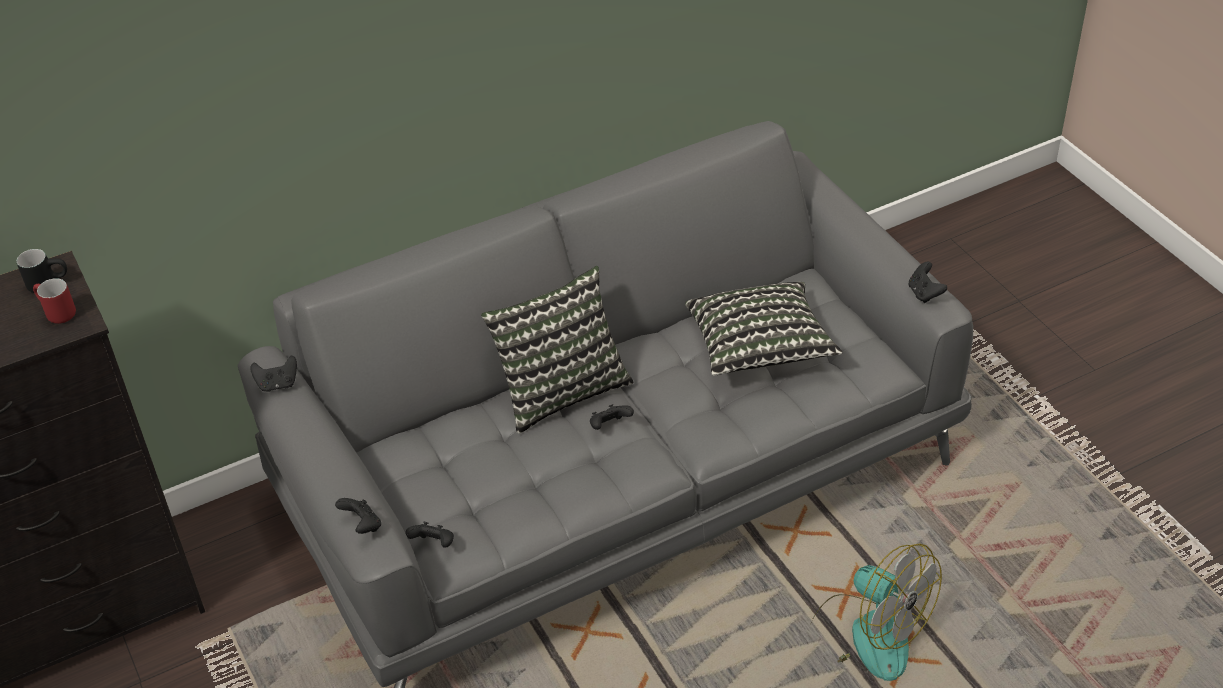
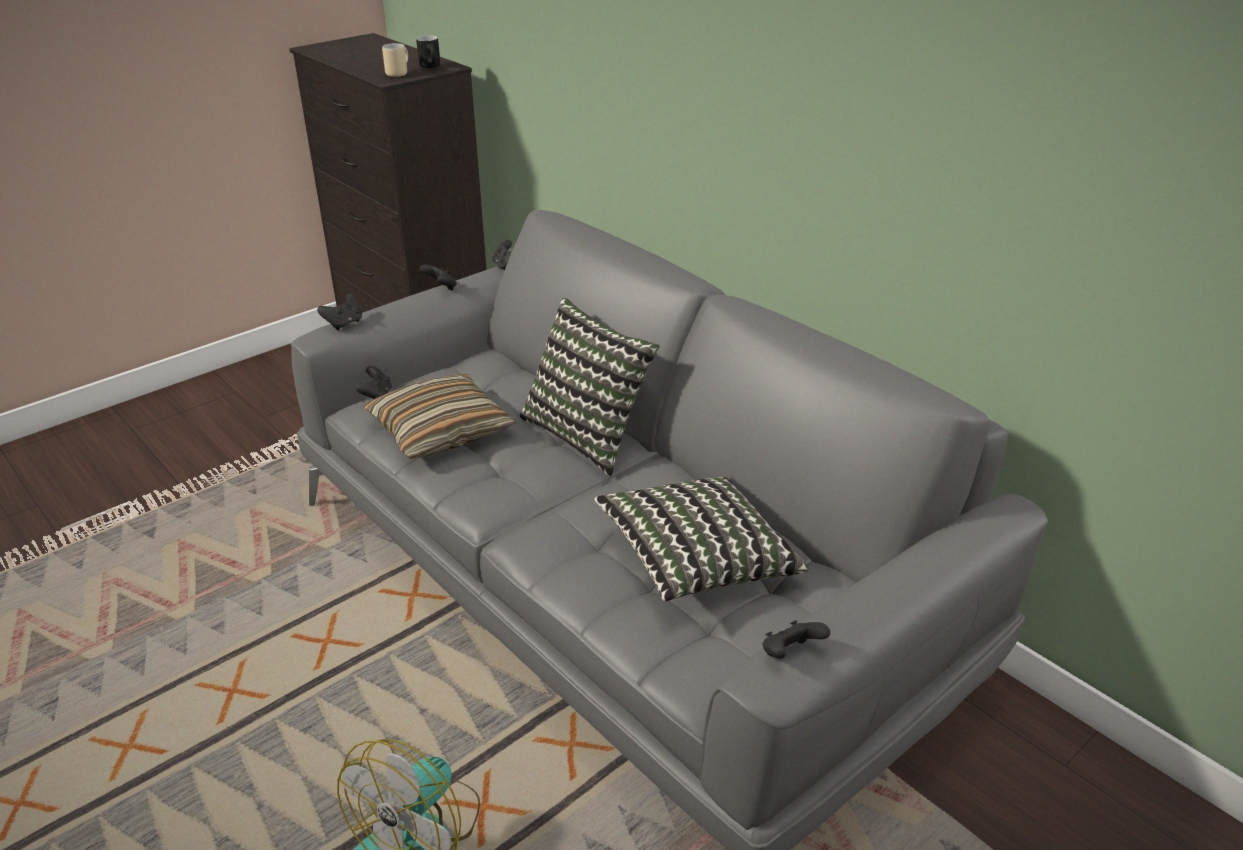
camera: 75 degrees right, 10 degrees down
(55, 314) = (398, 73): red mug -> beige mug
(519, 495) = (440, 430): none -> pillow
(609, 426) = (538, 467): black game controller -> black game controller (441, 288)

